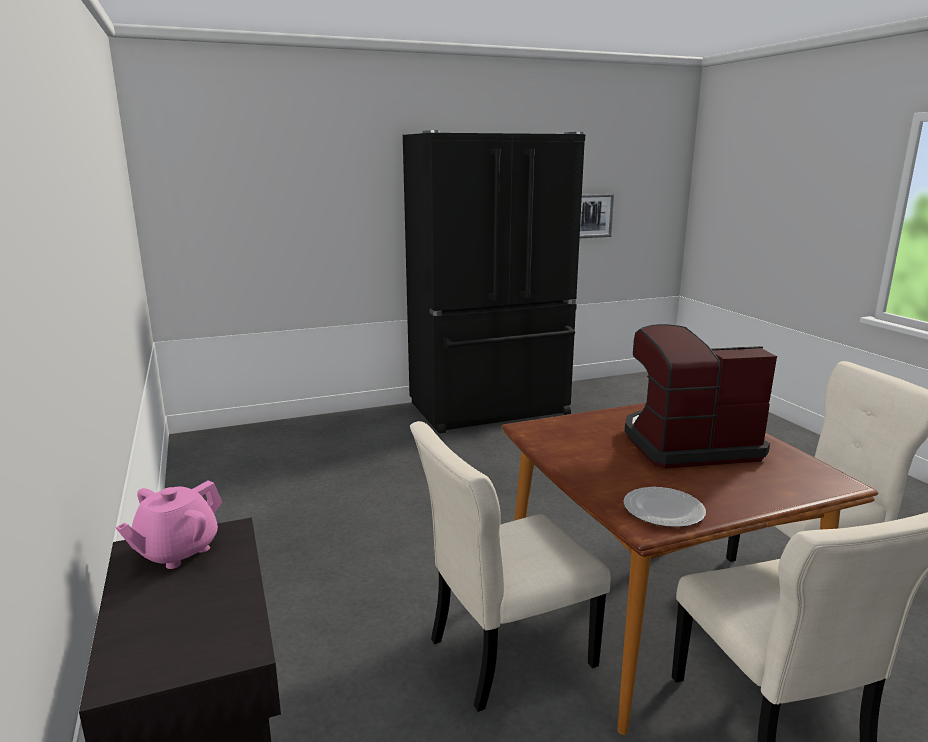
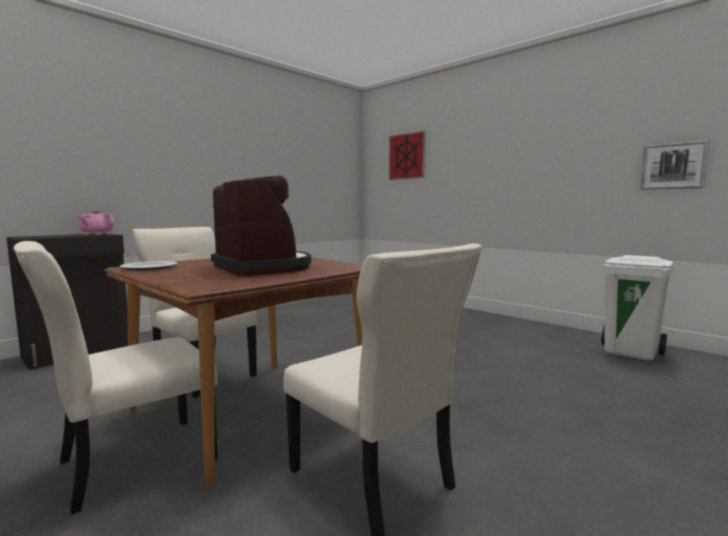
camera: 65 degrees right, 10 degrees down
(253, 184) = (406, 156): none -> picture
(491, 409) = (515, 328): black fridge -> none
(596, 396) = (631, 352): none -> white trash can

